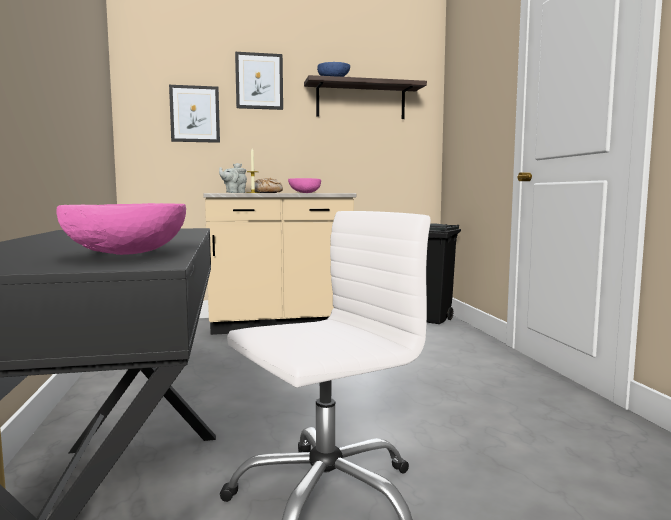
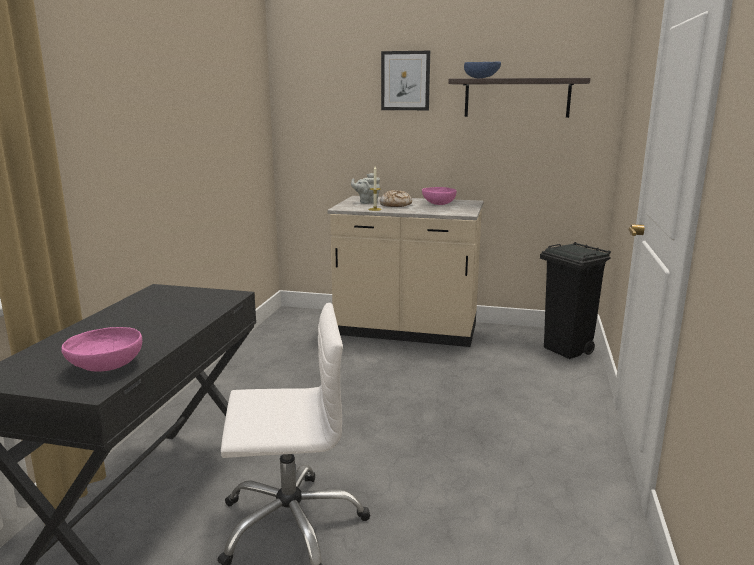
camera: 25 degrees right, 10 degrees up
(195, 114) = (342, 117): picture -> none

